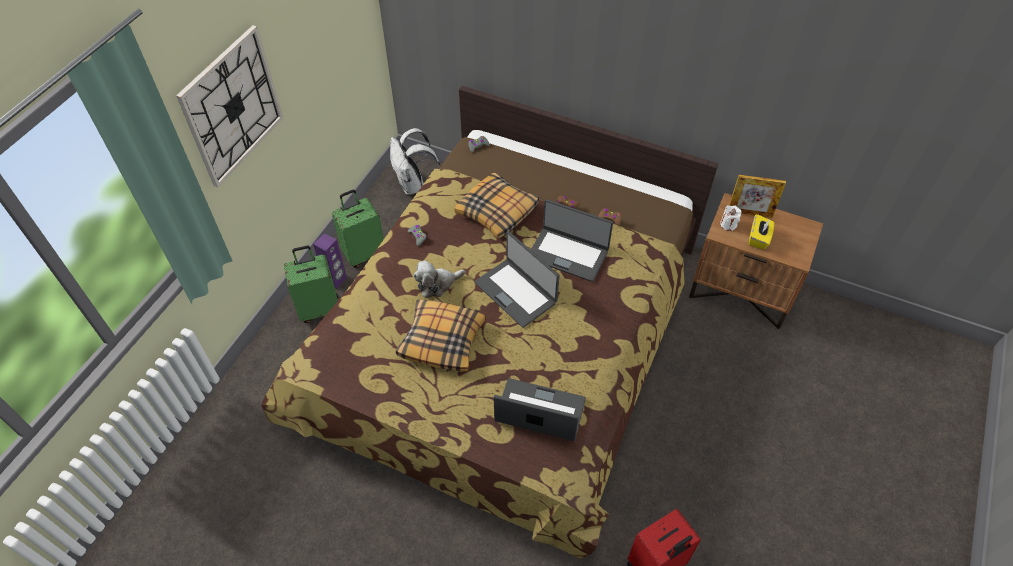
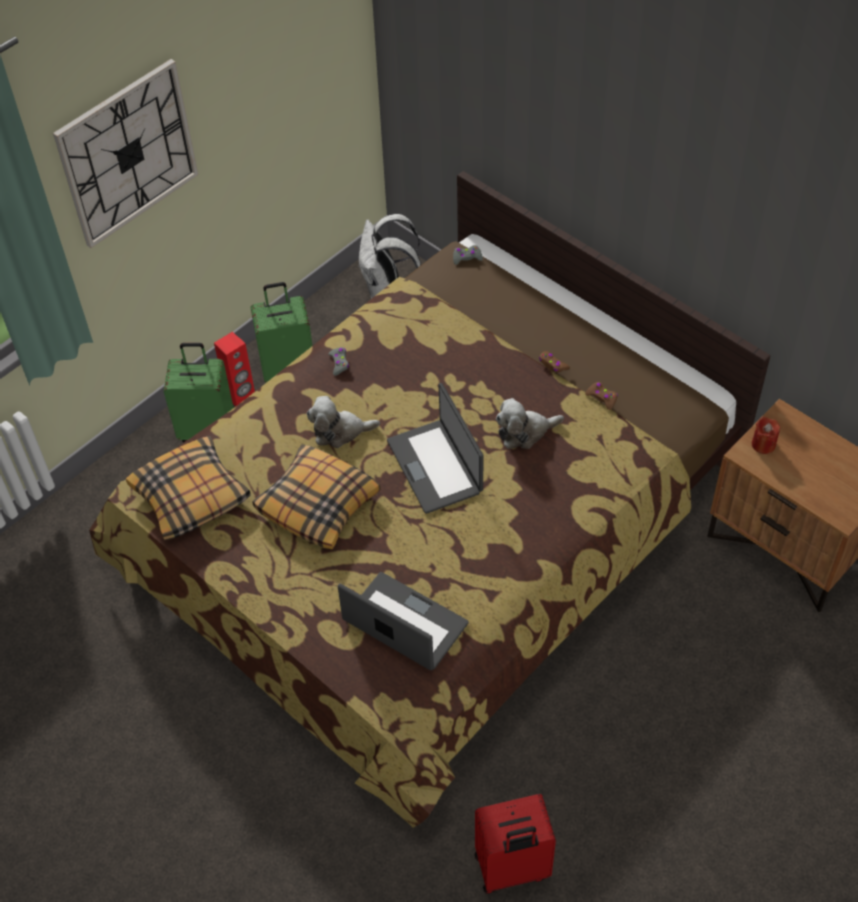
camera: 20 degrees right, 0 degrees up
(336, 280) = (241, 397): purple speaker -> red speaker
(497, 212) = (455, 354): pillow -> pillow (190, 496)
(568, 254) = (525, 432): laptop -> plush toy
(728, 224) = (763, 444): white candle -> red candle
(749, 213) = (802, 436): picture frame -> none
(758, 238) = (798, 474): yellow tissue box -> none

